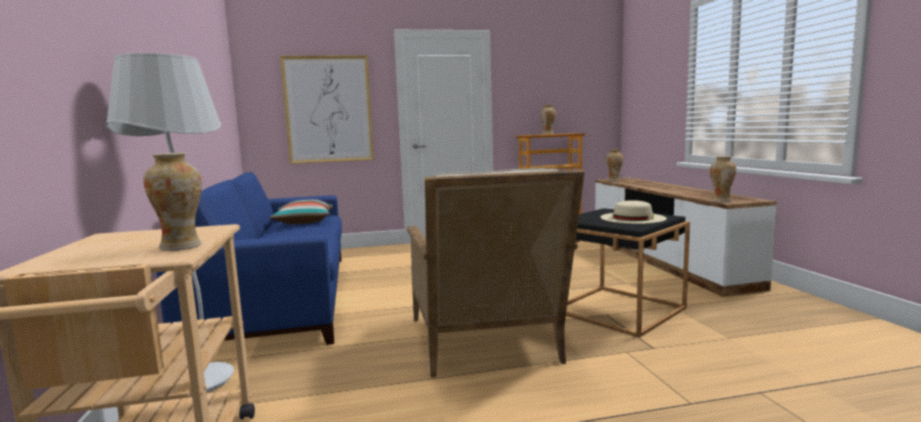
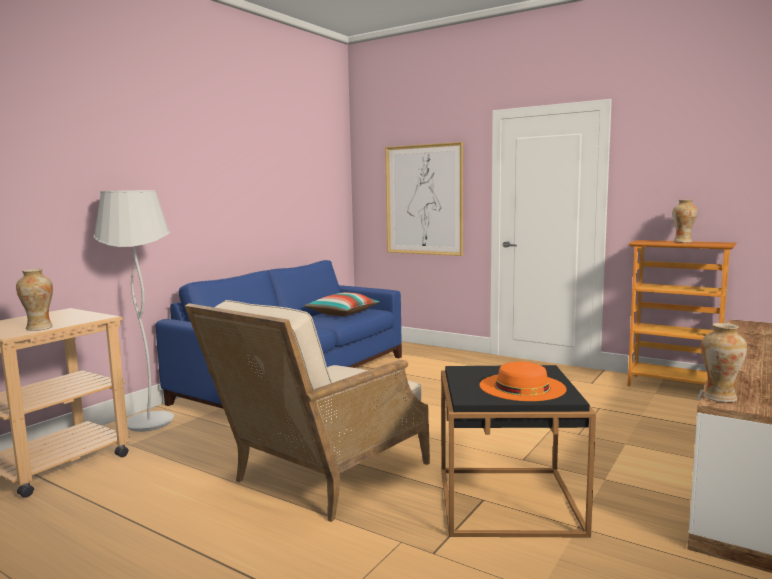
camera: 45 degrees right, 0 degrees up
(614, 181) = (740, 327): vase -> none
(633, 218) = (522, 387): beige hat -> orange hat

